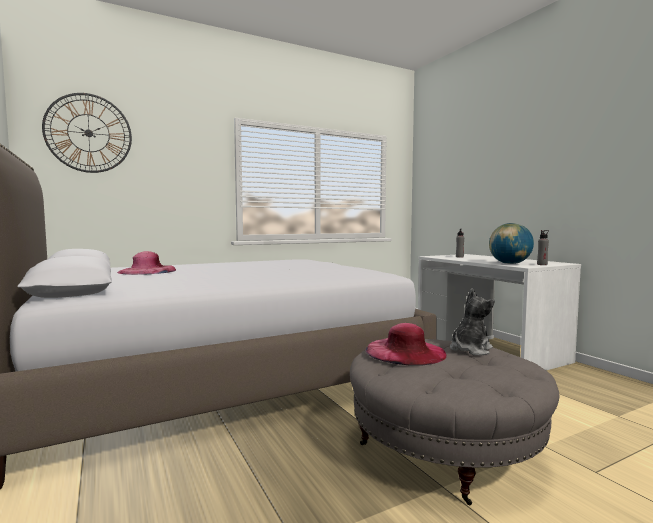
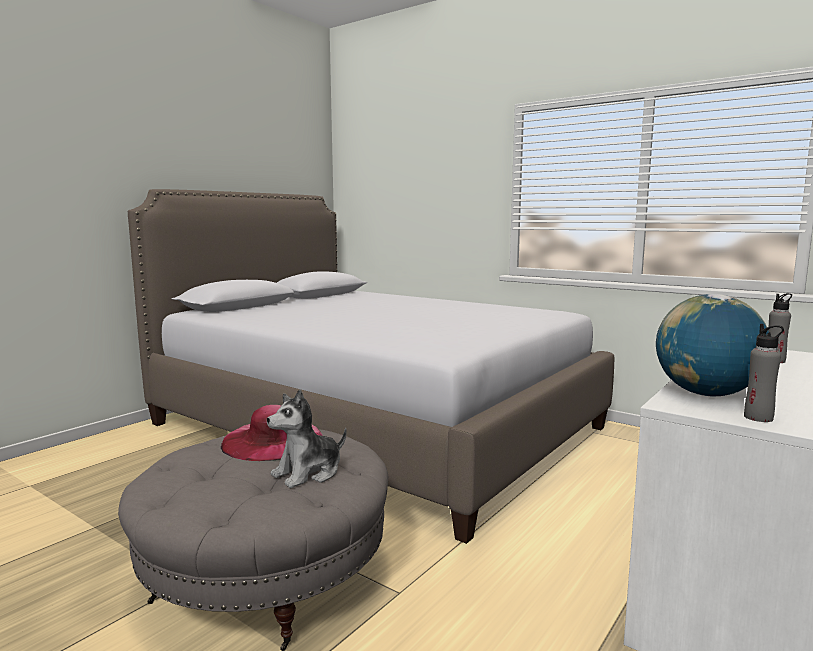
camera: 65 degrees right, 5 degrees up
(88, 133) = (378, 155): wall clock -> none
(147, 271) = (351, 300): pink hat -> none
(470, 350) = (308, 473): plush toy -> plush toy turned 120 degrees clockwise

